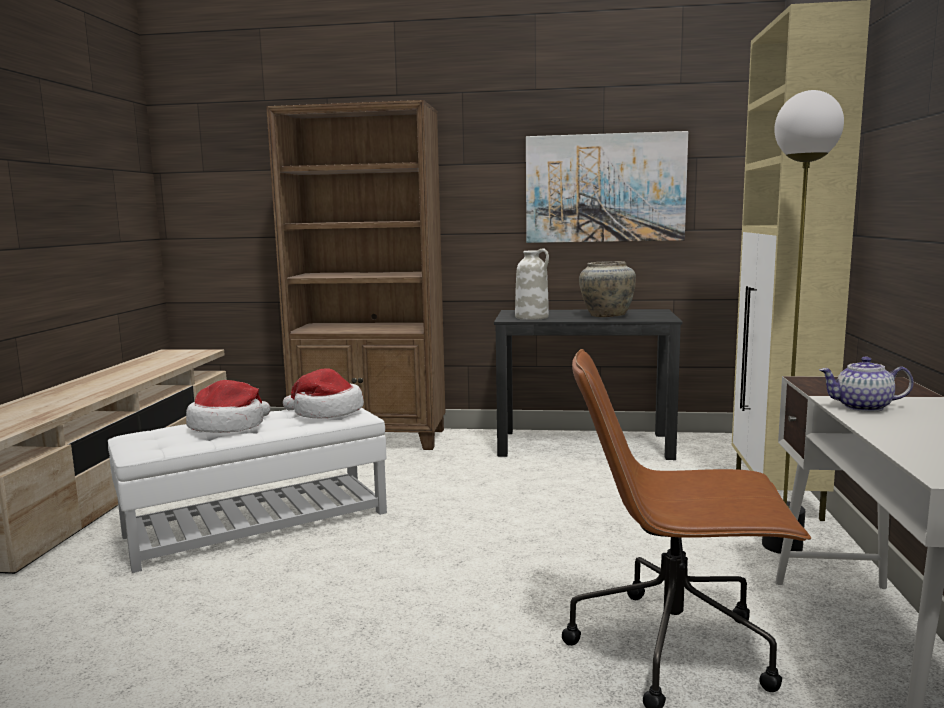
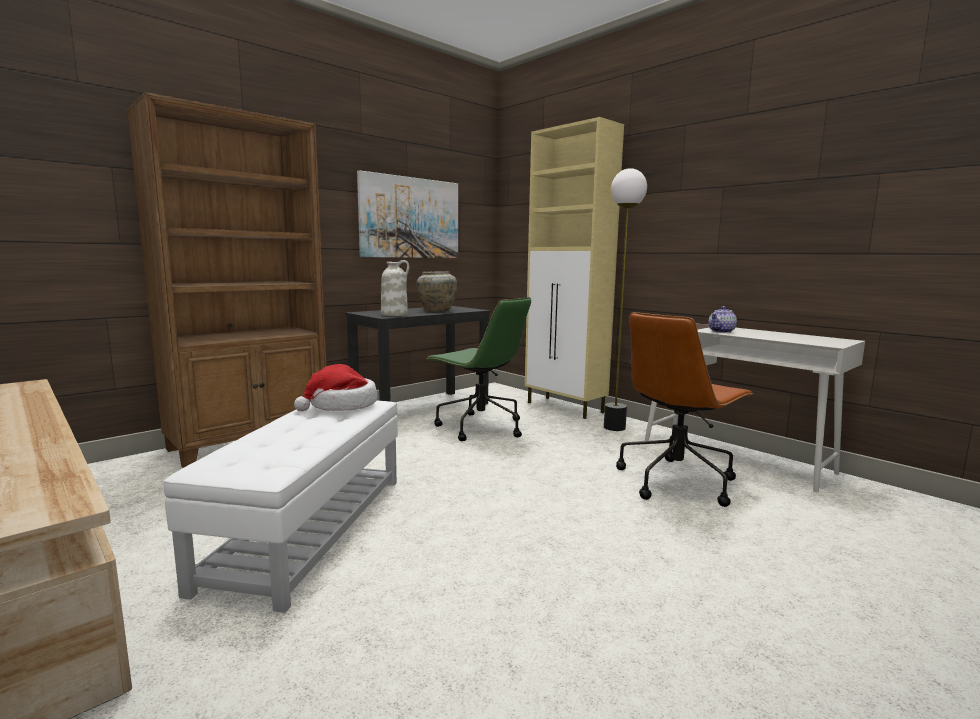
camera: 50 degrees left, 0 degrees up
(228, 426) = (289, 433): hat -> none
(593, 485) = (479, 427): none -> green office chair

